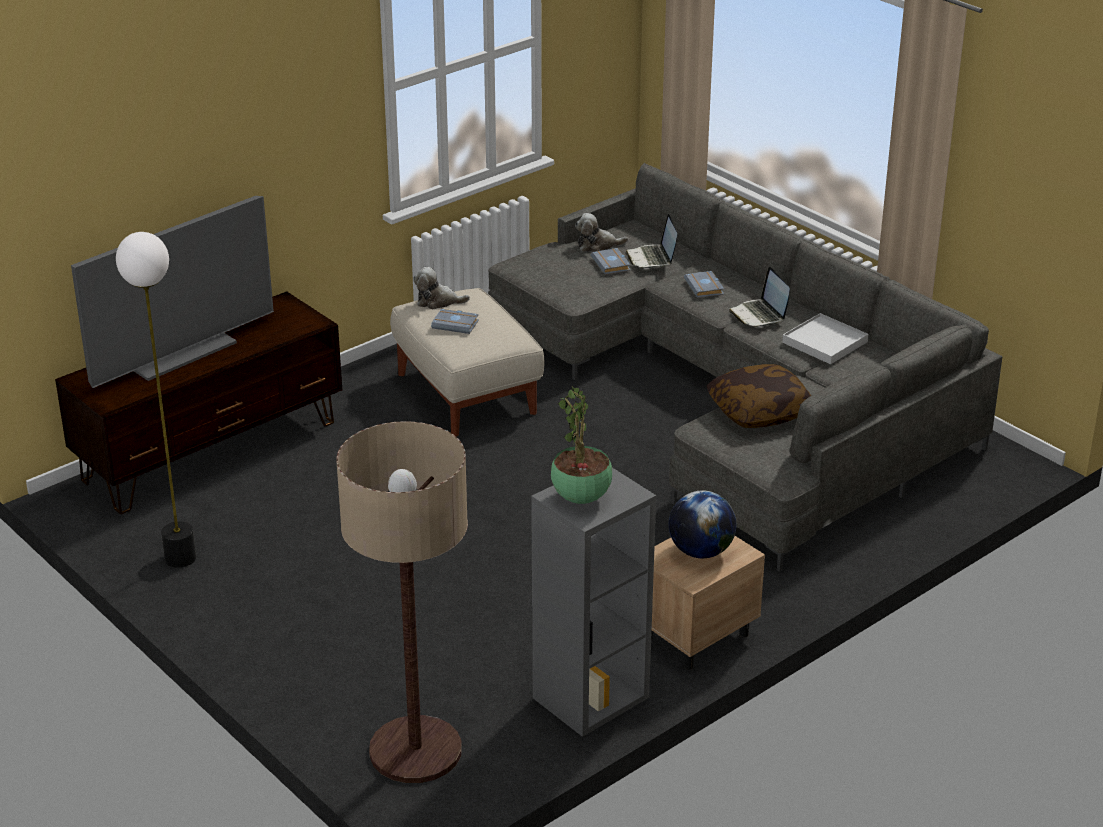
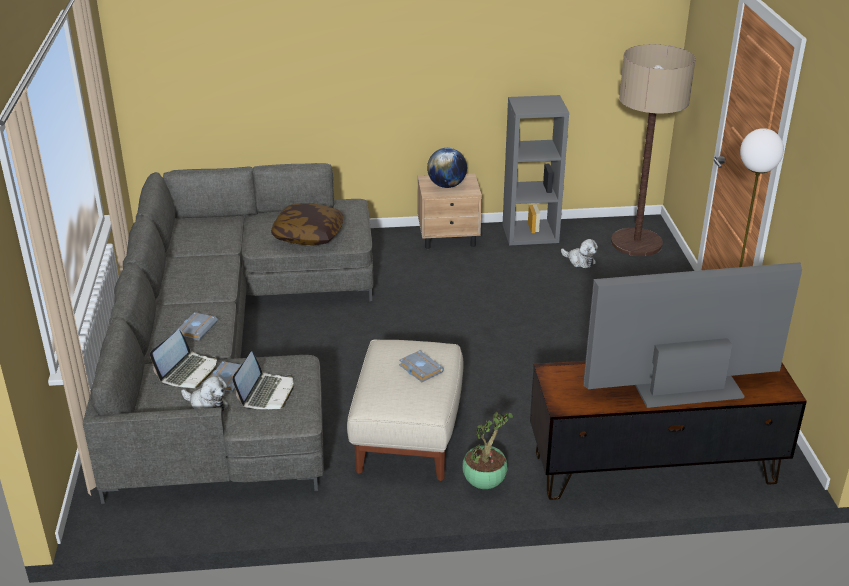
camera: 145 degrees left, 0 degrees up
(438, 301) = (409, 399): plush toy -> plush toy (579, 261)
(581, 499) = (546, 104): potted plant -> potted plant (485, 482)
(759, 315) = (200, 293): laptop -> laptop (266, 393)
(824, 342) = (197, 259): white tray -> none

